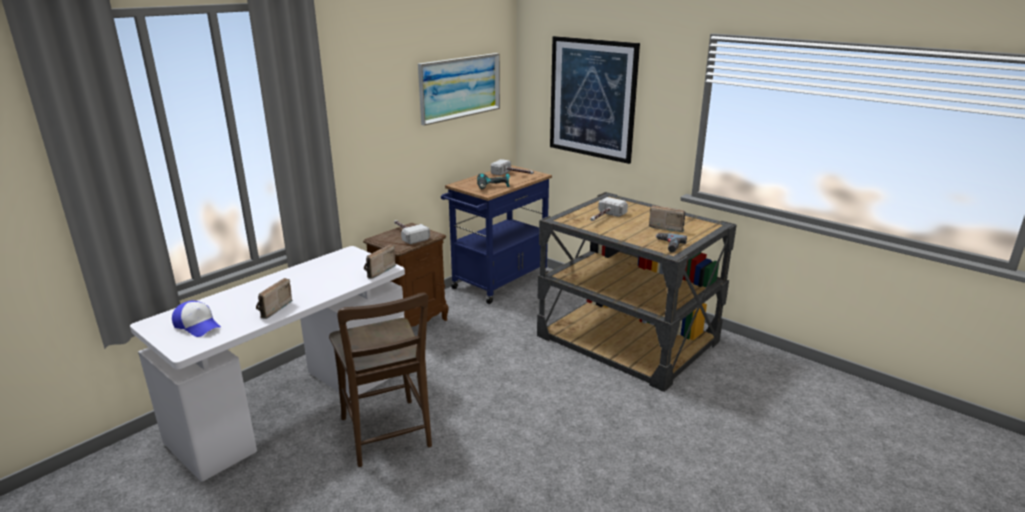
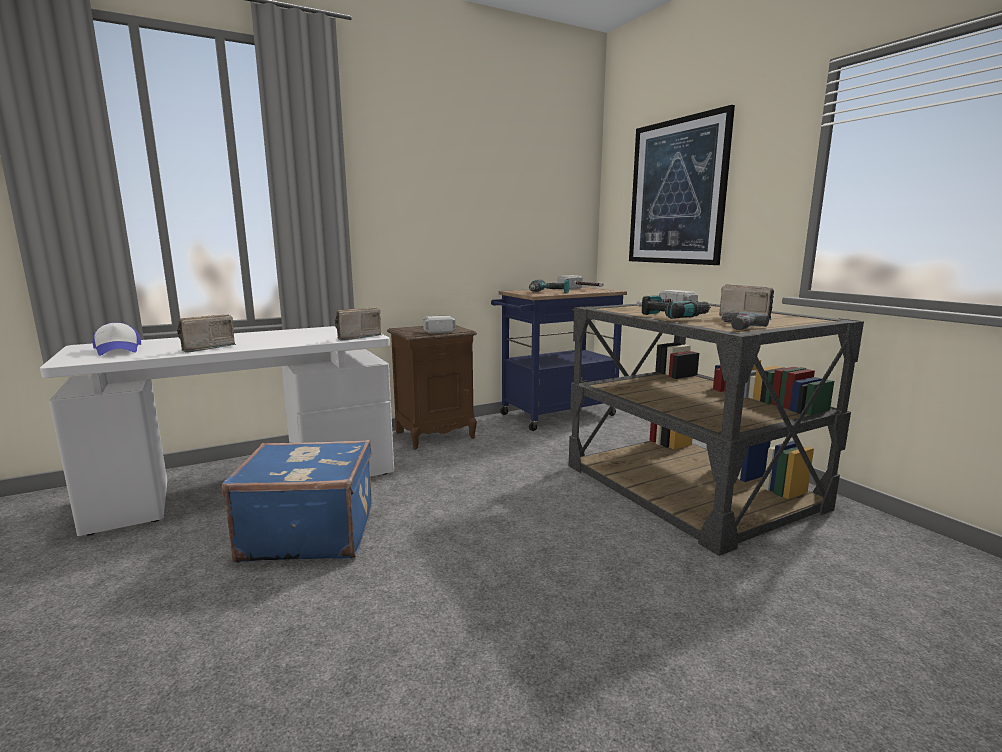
camera: 20 degrees right, 10 degrees down
(387, 436) = (309, 533): brown chair -> blue suitcase
(460, 87) = (524, 184): picture -> none
(620, 231) = (673, 316): none -> power drill

